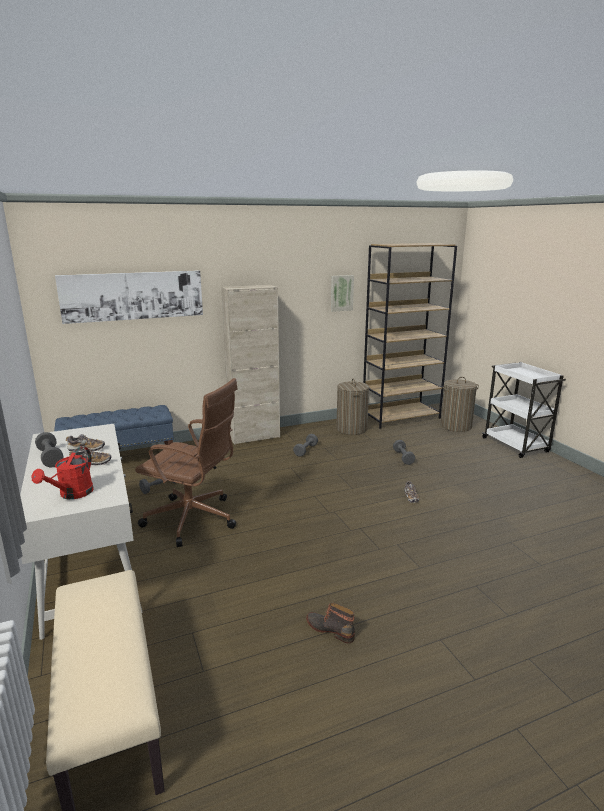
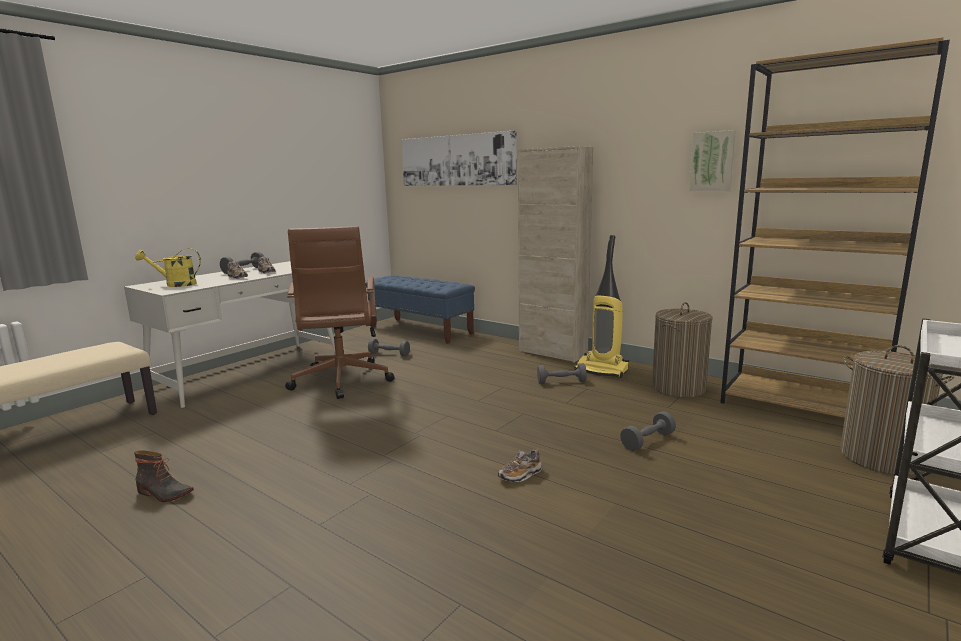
camera: 60 degrees right, 5 degrees down
(72, 494) = (175, 284): red watering can -> yellow watering can
(303, 435) = (602, 370): none -> vacuum cleaner
(330, 629) = (164, 494): boot -> boot turned 105 degrees clockwise

